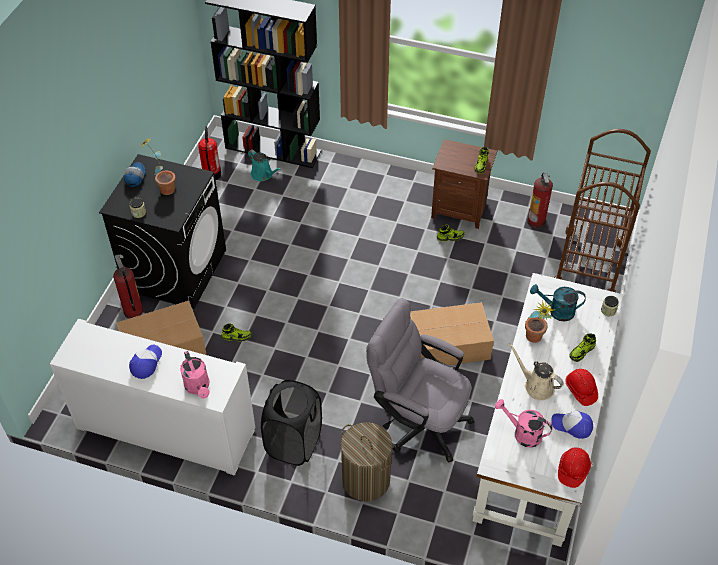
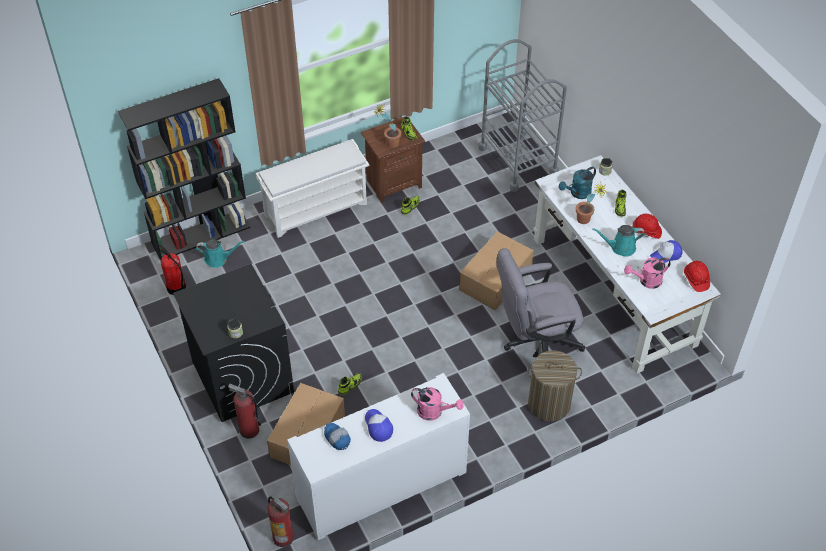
camera: 45 degrees left, 0 degrees up
(135, 177) = (195, 310): cap -> cap (337, 439)
(163, 188) = (229, 302): potted plant -> potted plant (388, 144)
(294, 443) = (477, 420): black laundry basket -> none
(376, 188) = (316, 209): none -> white shoe rack
(536, 221) = (453, 156): fire extinguisher -> fire extinguisher (283, 537)
(536, 386) = (620, 247): beige watering can -> turquoise watering can
(589, 264) = (518, 160): brown cart -> grey cart

